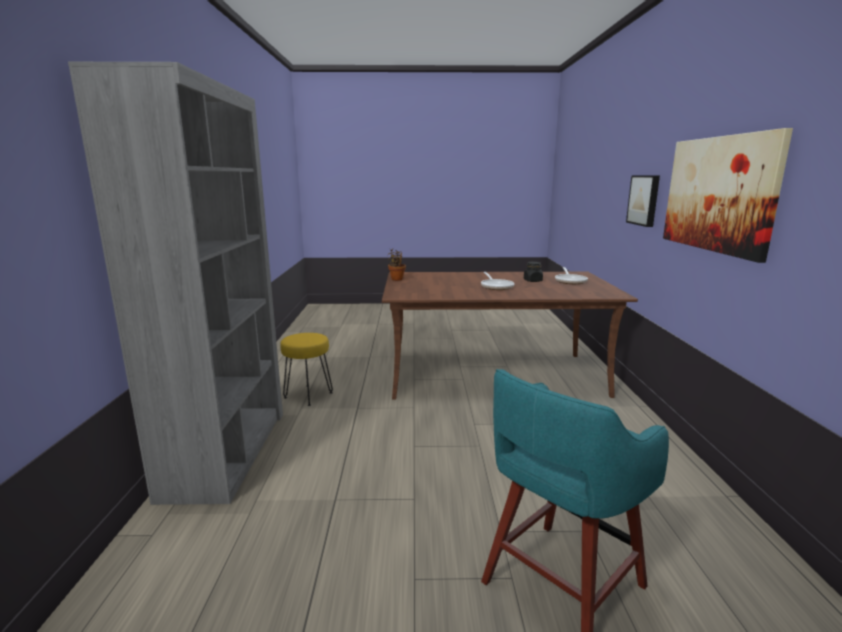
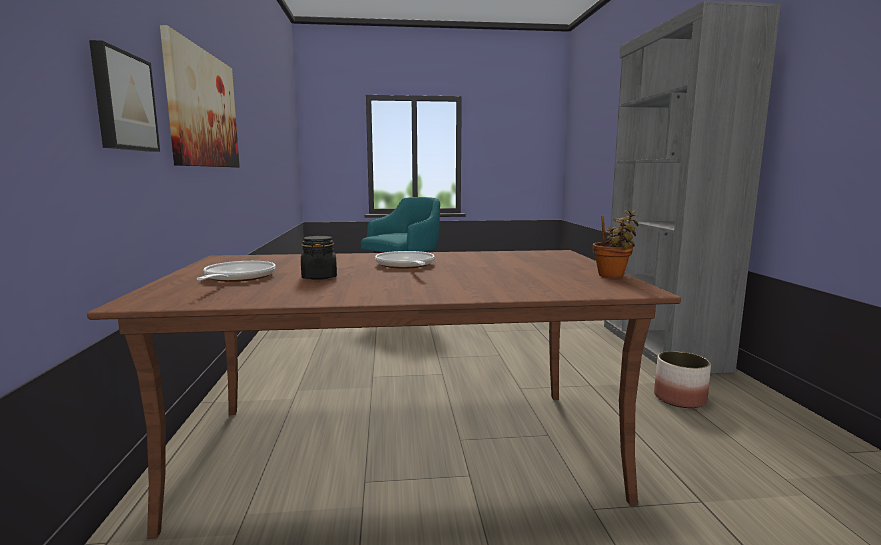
camera: 175 degrees right, 5 degrees down
(308, 395) = (680, 399): yellow stool -> planter

